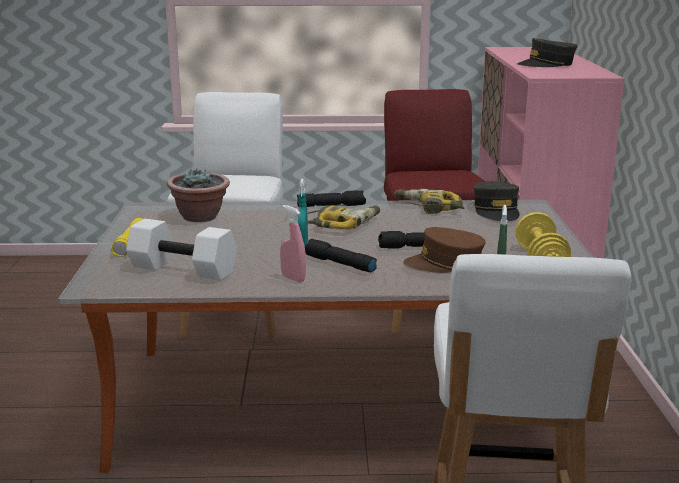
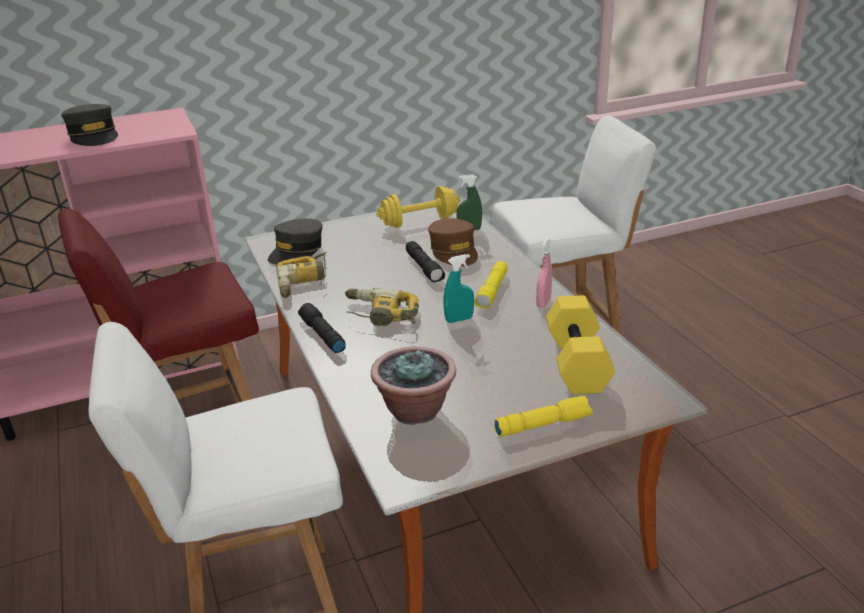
camera: 110 degrees left, 10 degrees up
(181, 270) = (579, 363): white dumbbell -> yellow dumbbell
(339, 264) = (492, 292): black flashlight -> yellow flashlight
(496, 211) = (296, 251): grey cap -> grey cap turned 150 degrees clockwise

